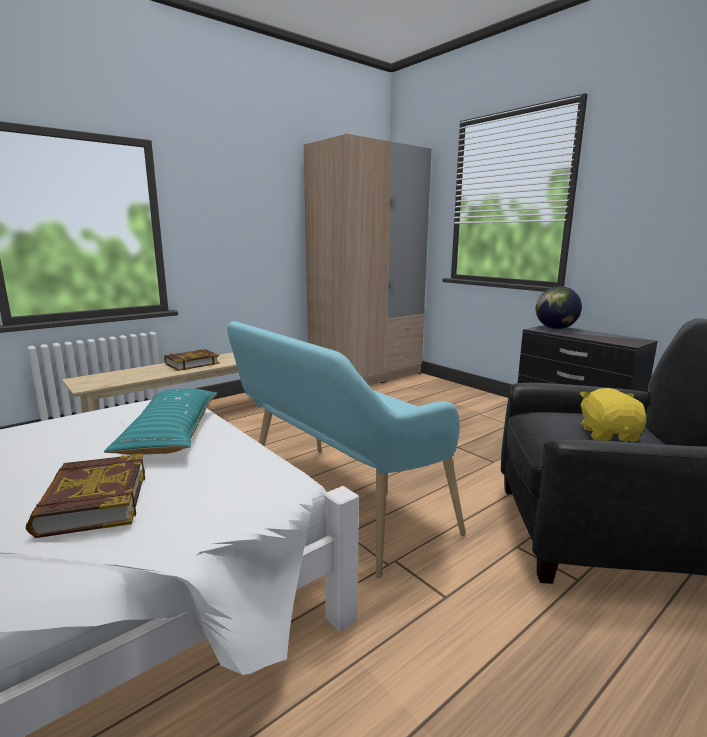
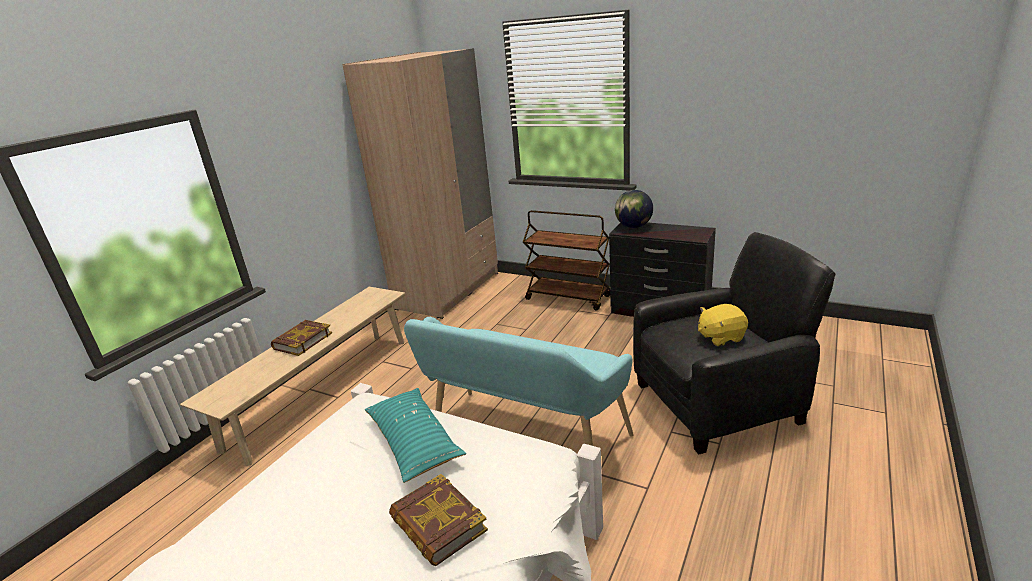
camera: 20 degrees left, 10 degrees up
(476, 403) = (569, 298): none -> brown cart
(609, 435) = (720, 337): yellow plush toy -> yellow plush toy turned 90 degrees counterclockwise

